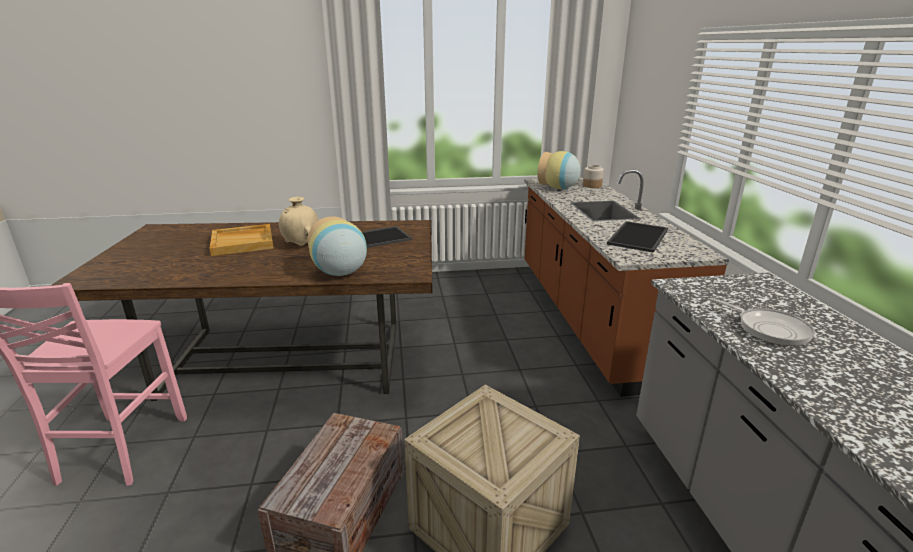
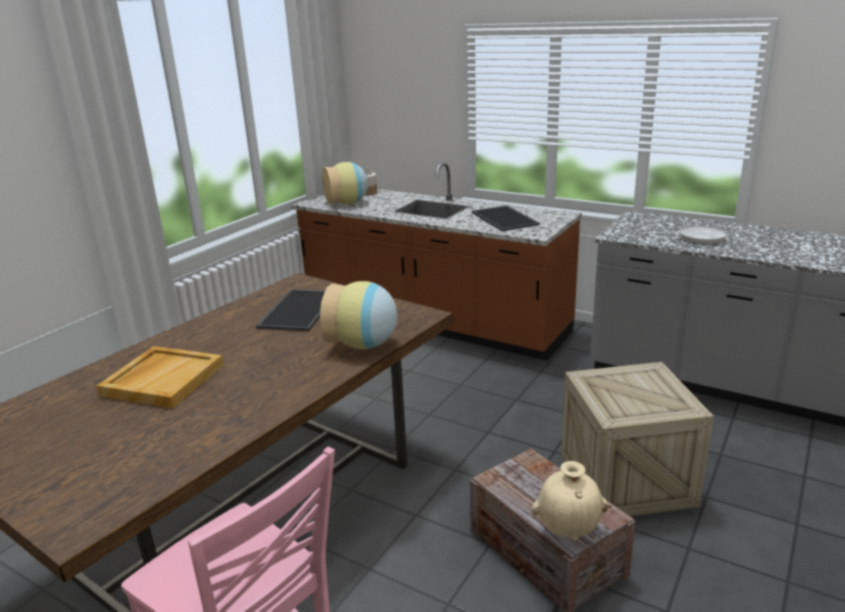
camera: 50 degrees left, 0 degrees up
(302, 245) = (245, 347): beige vase -> beige vase (569, 531)

